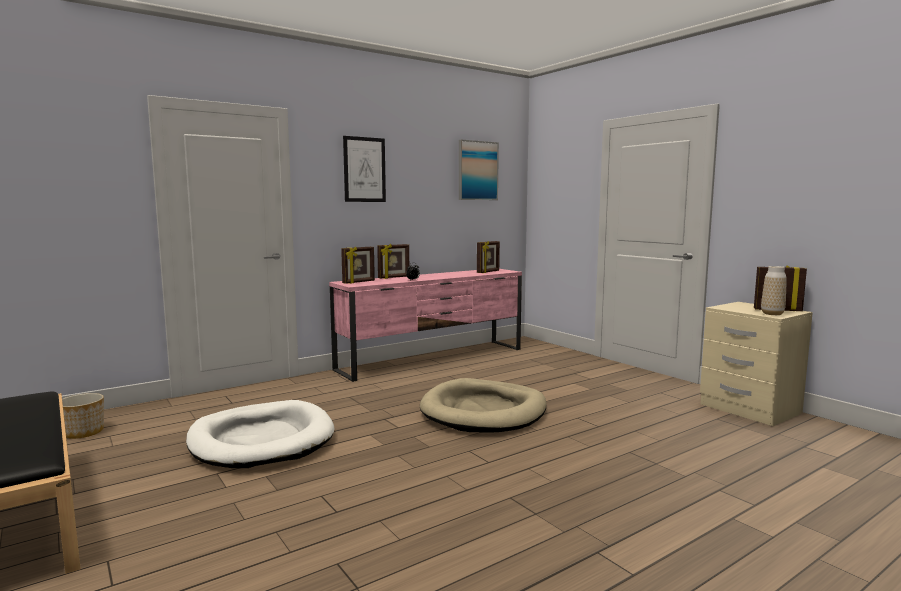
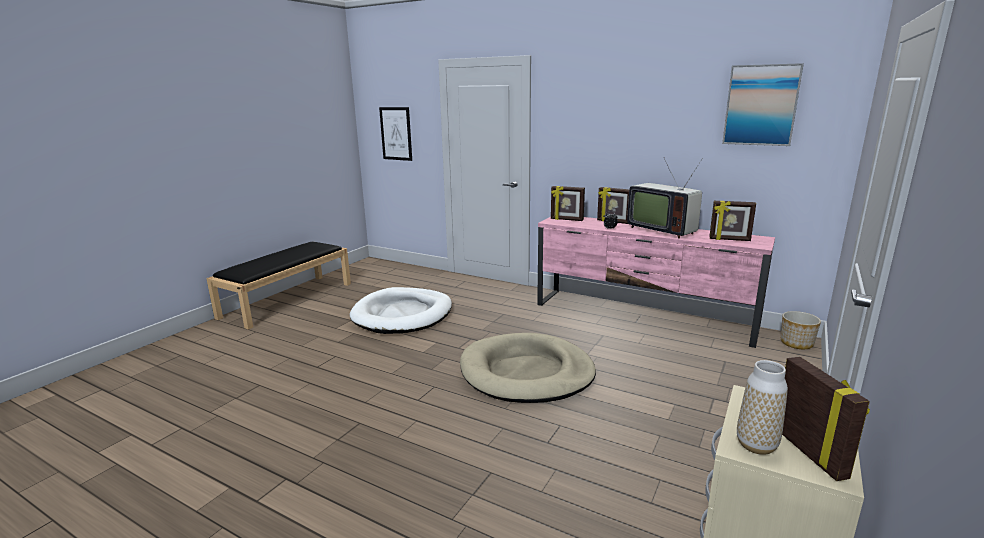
camera: 65 degrees right, 10 degrees up
(82, 432) = (383, 273): planter -> planter (796, 343)
(364, 169) = (600, 108): picture -> picture (396, 133)
(439, 275) = (662, 230): none -> television

